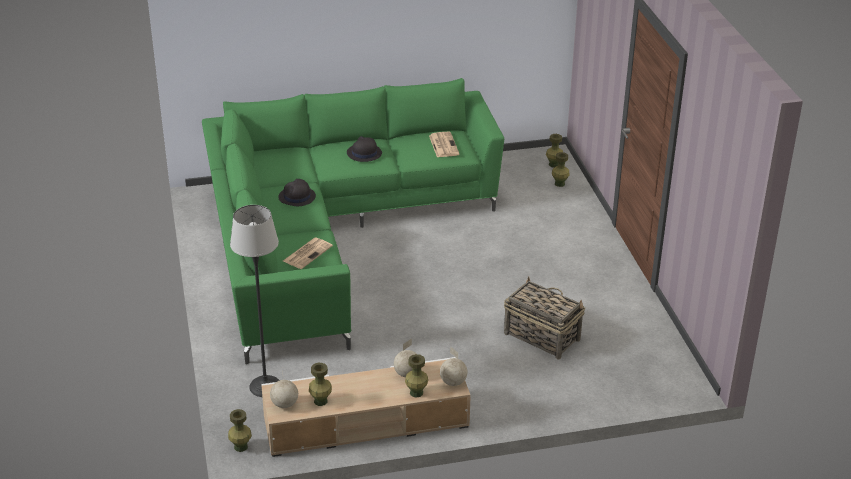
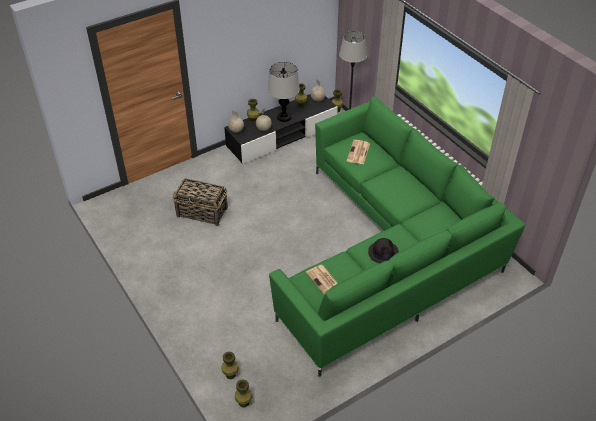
camera: 160 degrees right, 10 degrees up
(297, 197) = (400, 194): black hat -> none
(361, 387) = (284, 117): none -> table lamp
(366, 422) = (282, 136): beige tv stand -> black tv stand

